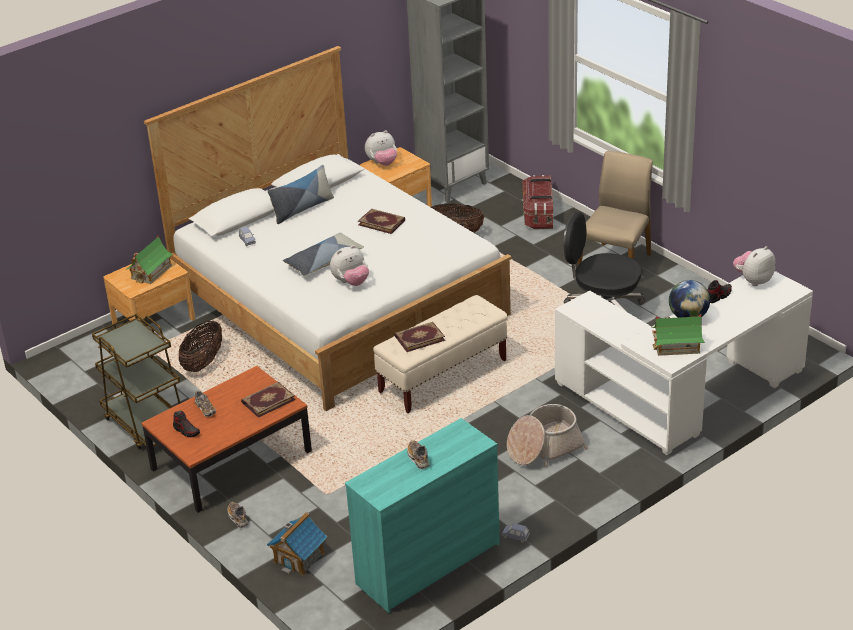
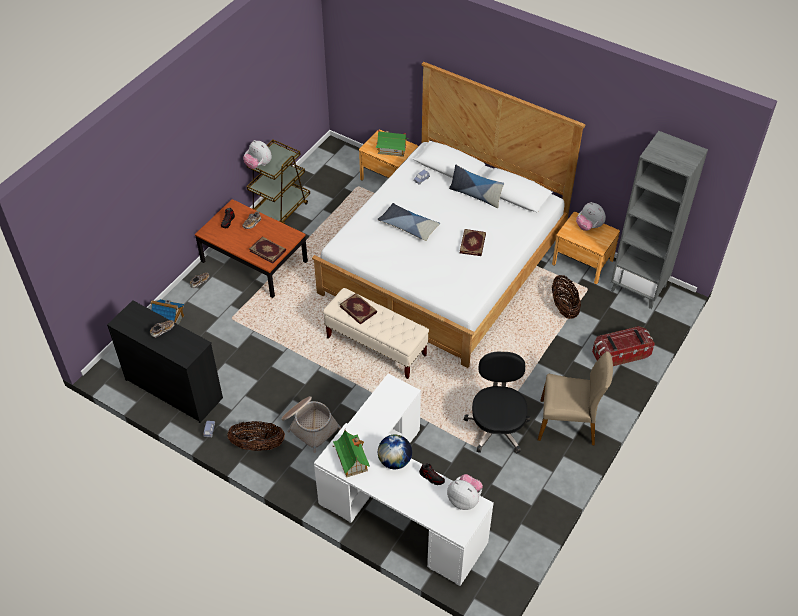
camera: 70 degrees right, 15 degrees up
(203, 362) = (351, 216): basket -> basket (258, 445)
(351, 282) = (387, 248): plush toy -> plush toy (258, 165)
(427, 563) = (174, 388): turquoise dresser -> black dresser

